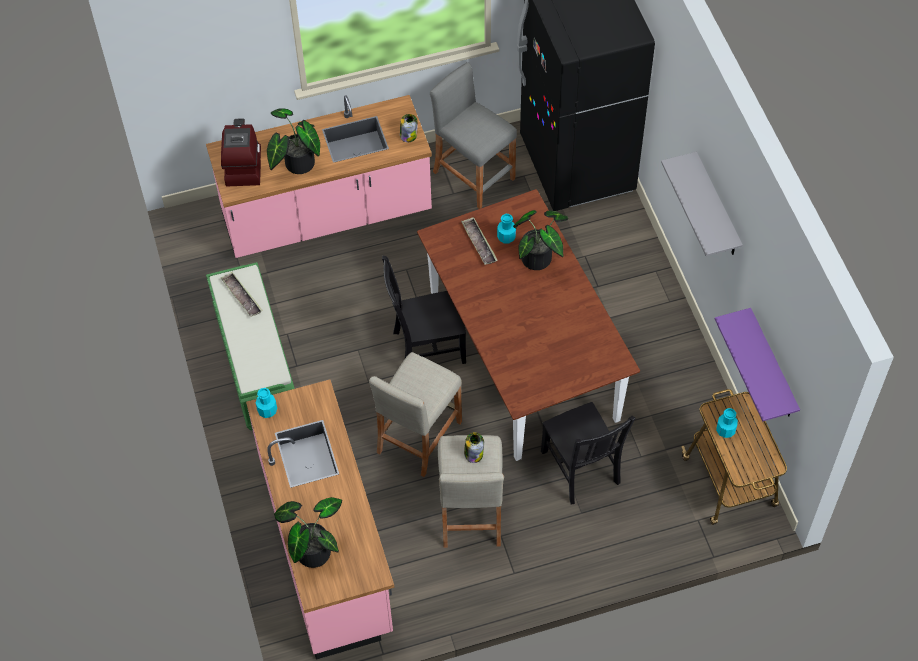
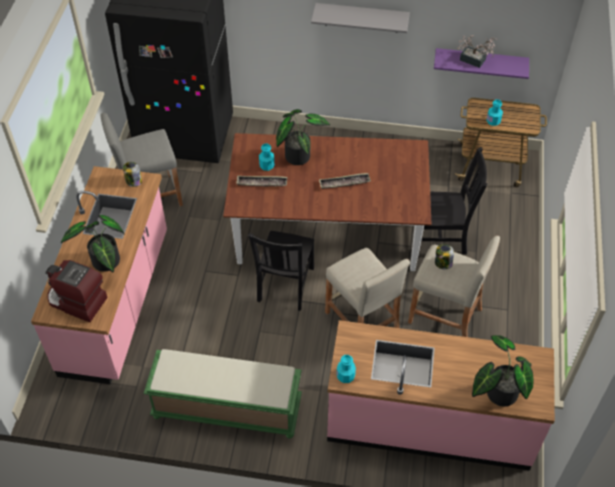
camera: 65 degrees left, 5 degrees down
(242, 296) = (188, 371): tray -> tray (344, 183)
(754, 355) = (475, 61): none -> potted plant

